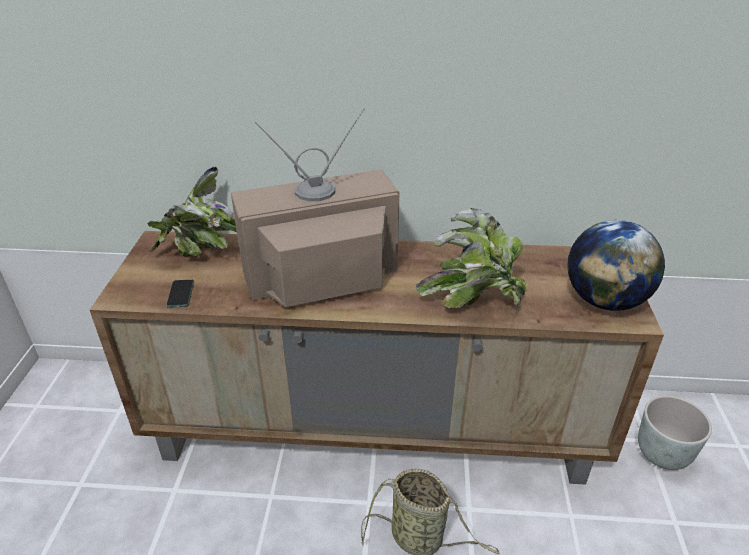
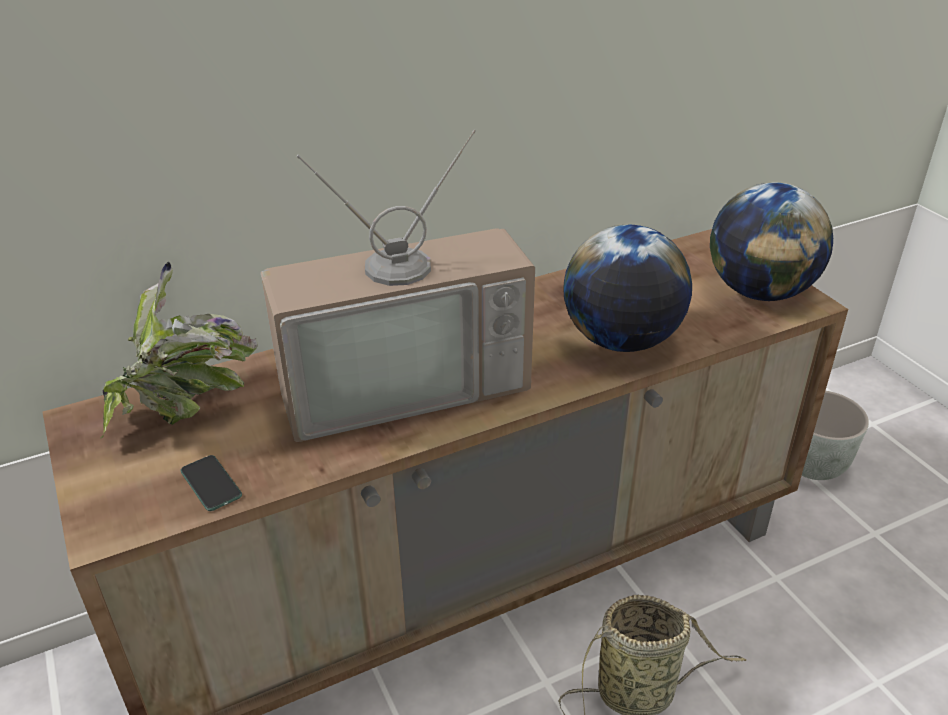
camera: 30 degrees left, 0 degrees up
(321, 277) = (403, 381): television -> television turned 150 degrees counterclockwise
(473, 298) = (621, 340): potted plant -> globe

